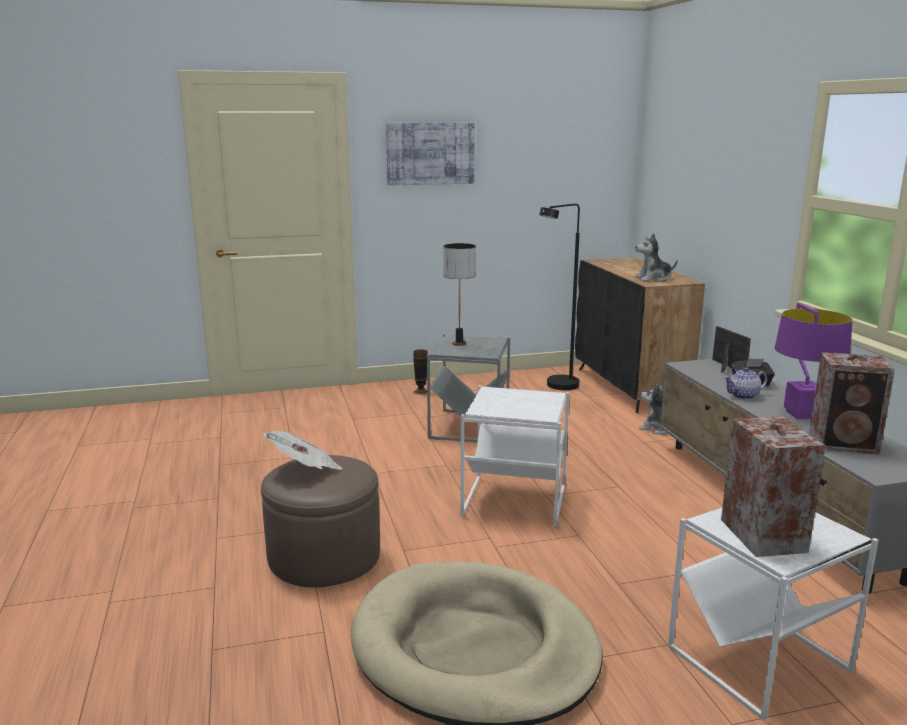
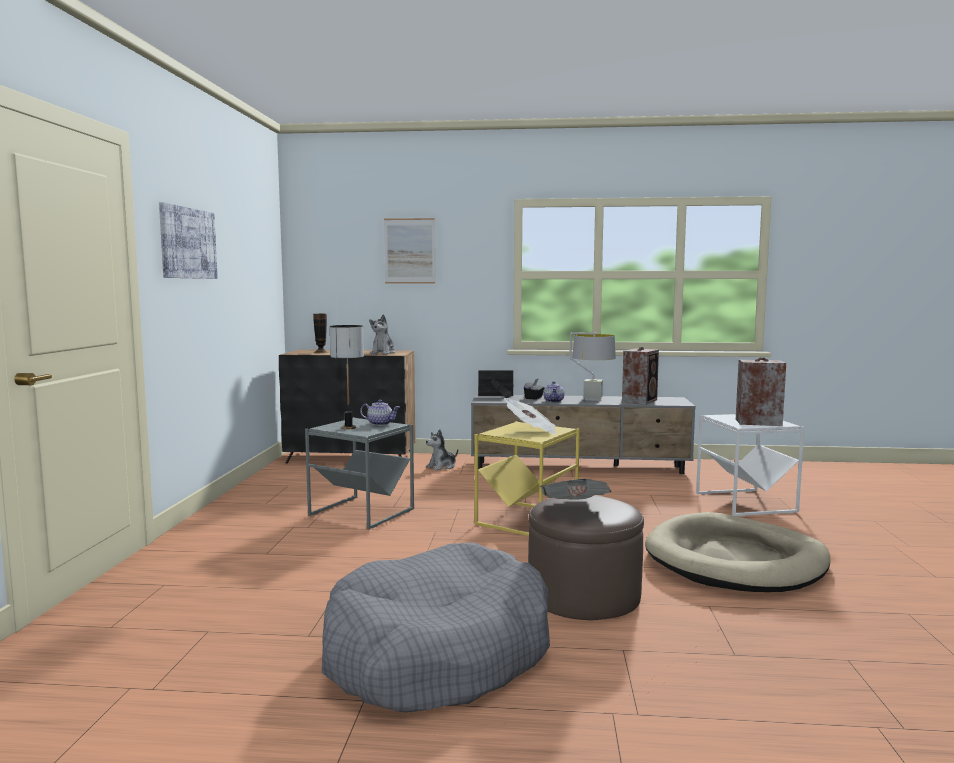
camera: 70 degrees left, 10 degrees down
(198, 511) = (437, 653): none -> grey dog bed
(421, 392) = (237, 517): vase -> vase (321, 352)
(488, 349) = (380, 423): none -> teapot
(513, 501) = (526, 520): white side table -> yellow side table
(518, 404) = (531, 431): none -> newspaper
(557, 387) = (315, 475): black floor lamp -> none
(718, 155) = (410, 251): none -> picture
(802, 414) = (592, 399): purple table lamp -> grey table lamp

